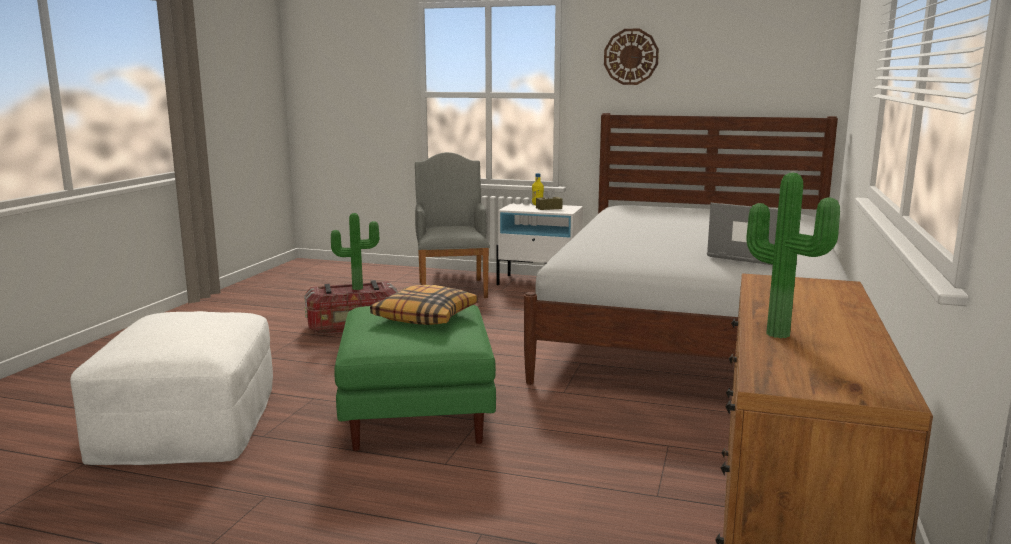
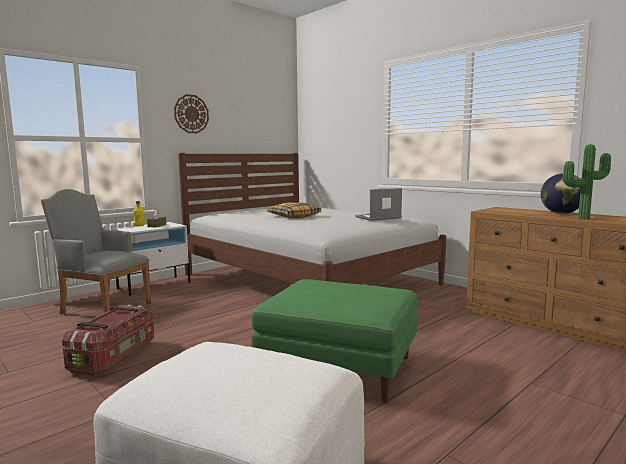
camera: 60 degrees left, 5 degrees down
(357, 288) = (110, 317): potted plant -> none
(425, 316) = (332, 288): pillow -> pillow (294, 216)
(832, 320) = (561, 213): none -> globe

